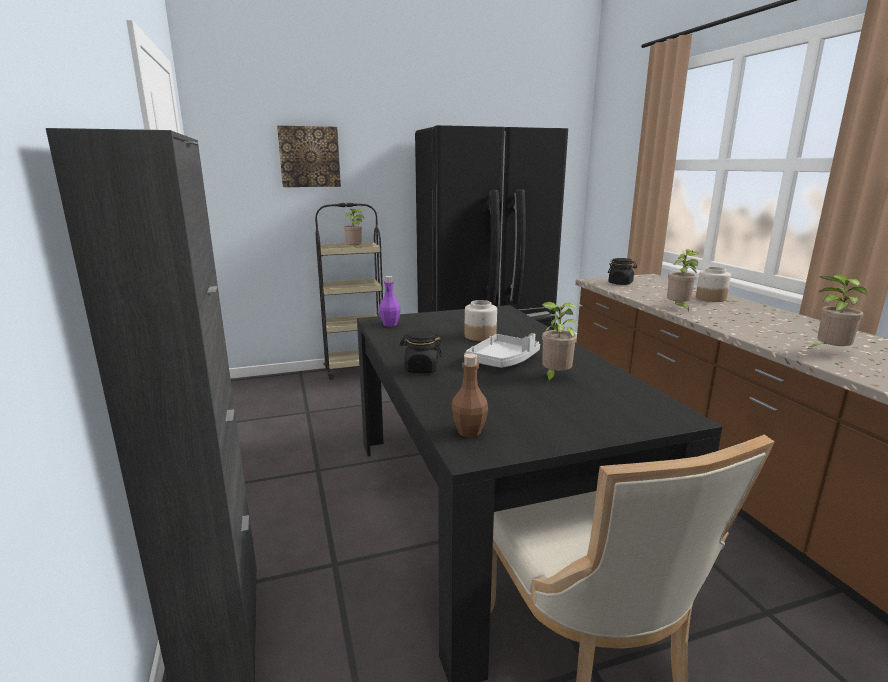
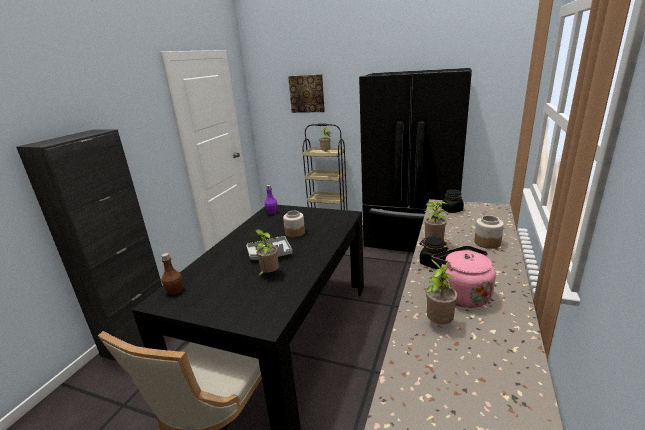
camera: 40 degrees right, 5 degrees up
(421, 369) = (228, 247): black jar -> black jar (433, 263)
(789, 332) = (461, 294): none -> pink kettle

